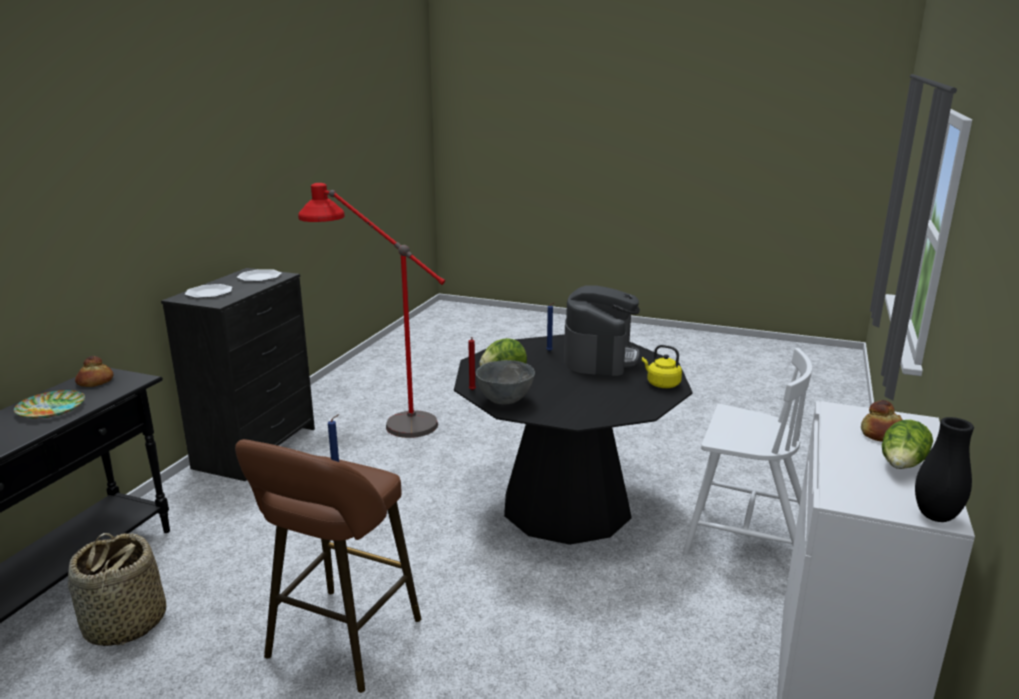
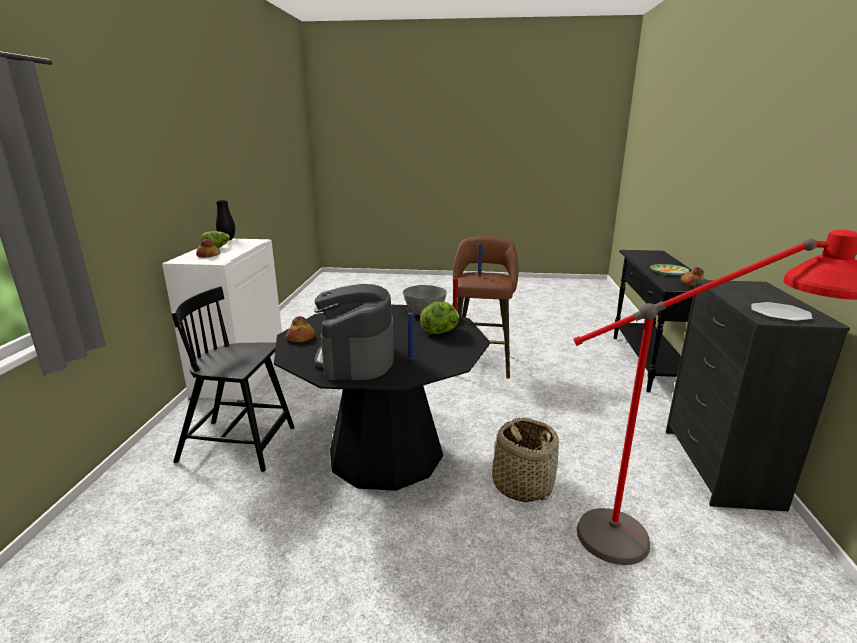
camera: 165 degrees right, 0 degrees up
(124, 624) = (587, 355): basket -> basket (522, 484)
(209, 293) = (755, 291): plate -> none
(661, 384) = (301, 338): yellow kettle -> bread
(746, 541) = (239, 445): white chair -> black chair

